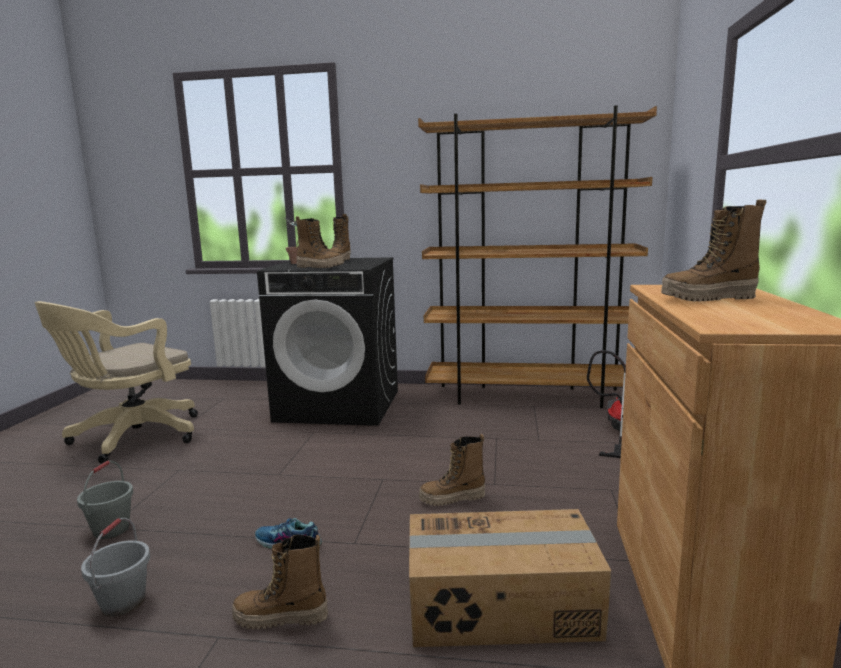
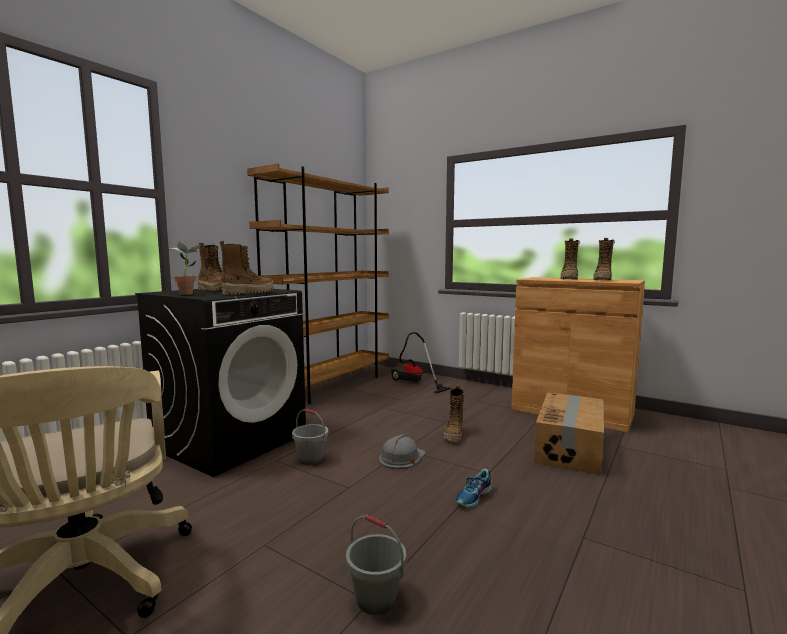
camera: 65 degrees left, 5 degrees down
(123, 602) = (527, 586): grey bucket -> grey bucket (311, 459)
(281, 618) = (567, 510): boot -> boot (602, 280)
(360, 482) = (401, 457): none -> grey hard hat

